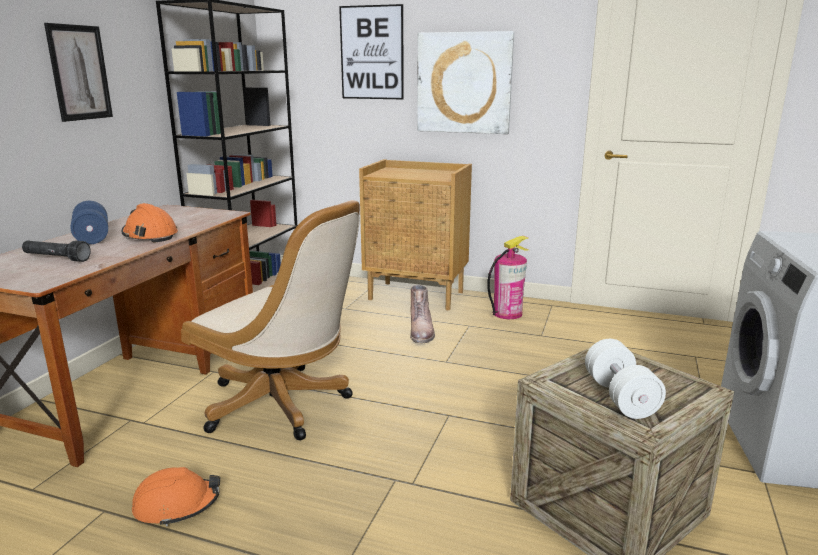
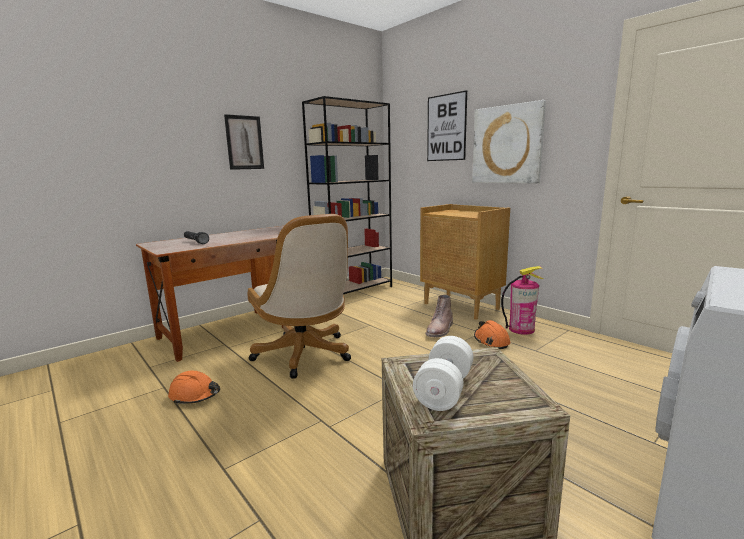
camera: 30 degrees right, 5 degrees down
(92, 237) = (230, 235): blue dumbbell -> none
(150, 235) = (256, 236): orange hard hat -> orange hard hat (491, 341)

